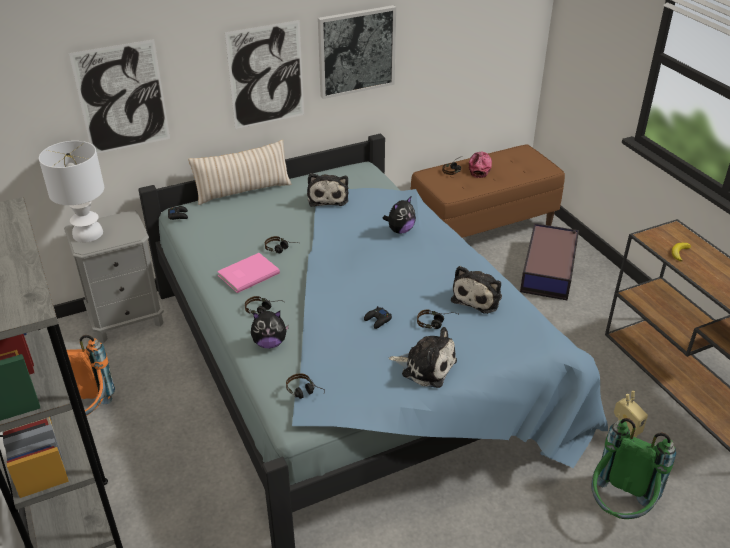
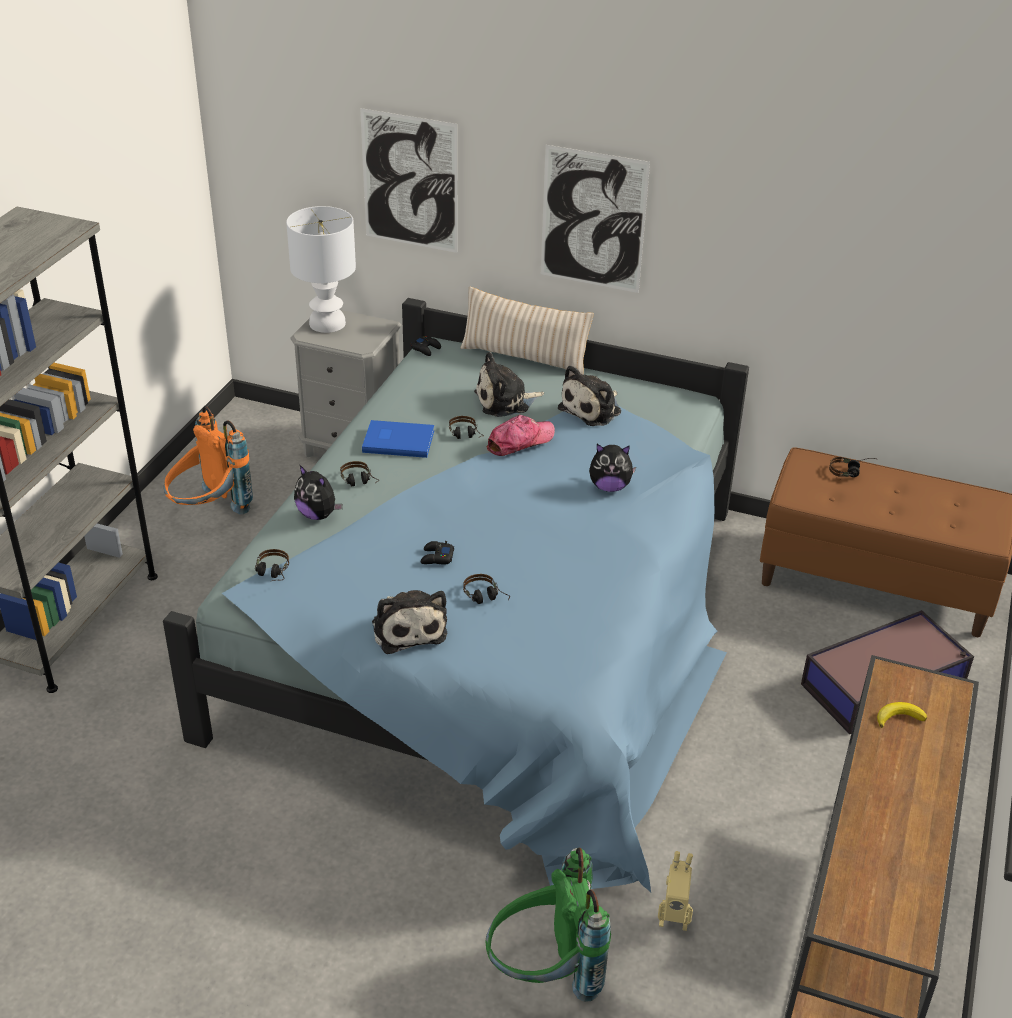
camera: 45 degrees right, 0 degrees up
(247, 274) = (397, 440): pink book -> blue book
(356, 51) = (730, 234): picture -> none
(478, 297) = (573, 604): plush toy -> plush toy (505, 401)
(479, 167) = (892, 487): cap -> cap (520, 441)

